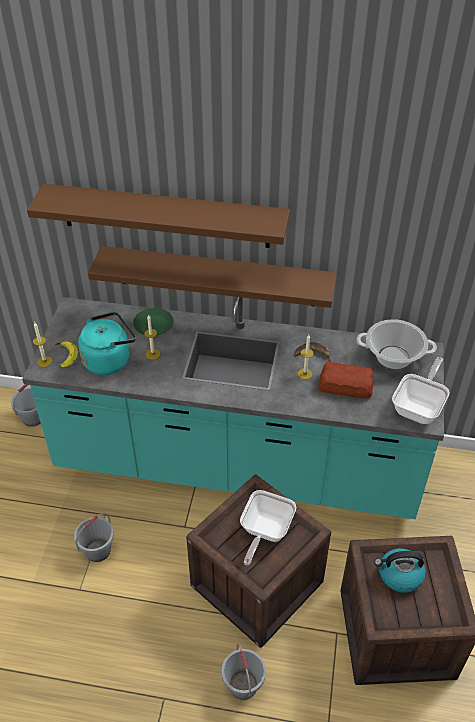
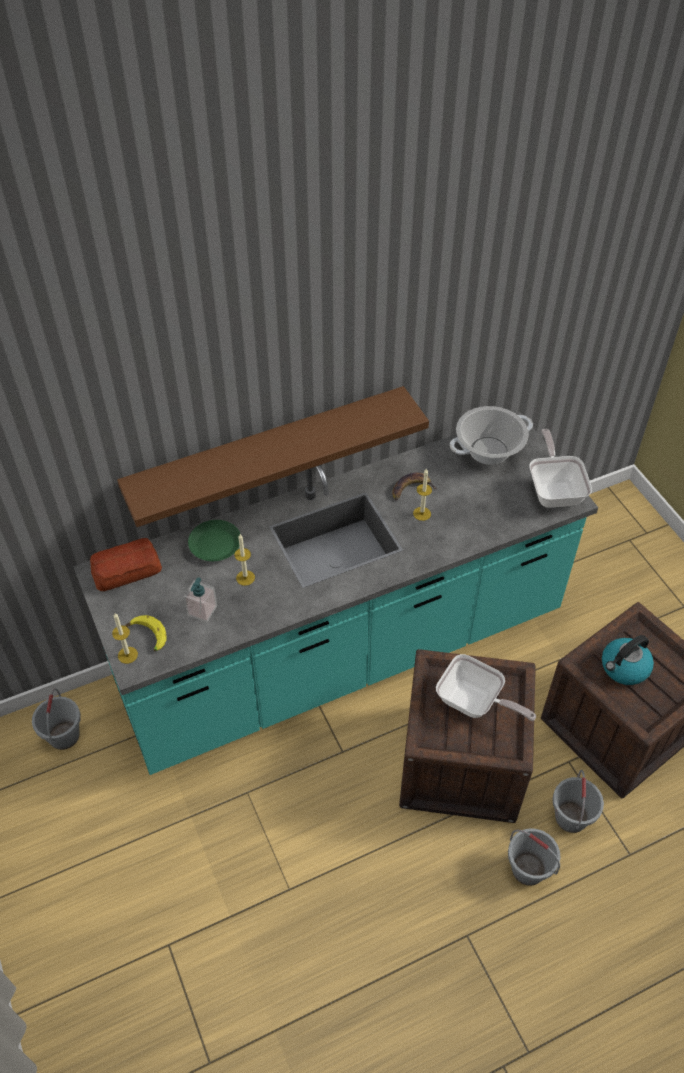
camera: 35 degrees left, 5 degrees up
(98, 551) = (273, 836): grey bucket -> grey bucket (571, 817)
(109, 359) = (202, 611): turquoise kettle -> soap dispenser
(165, 216) = (200, 406): brown shelf -> none
(264, 532) = (474, 703): frying pan -> frying pan turned 45 degrees counterclockwise
(346, 386) = (472, 505): bread -> bread (127, 570)

